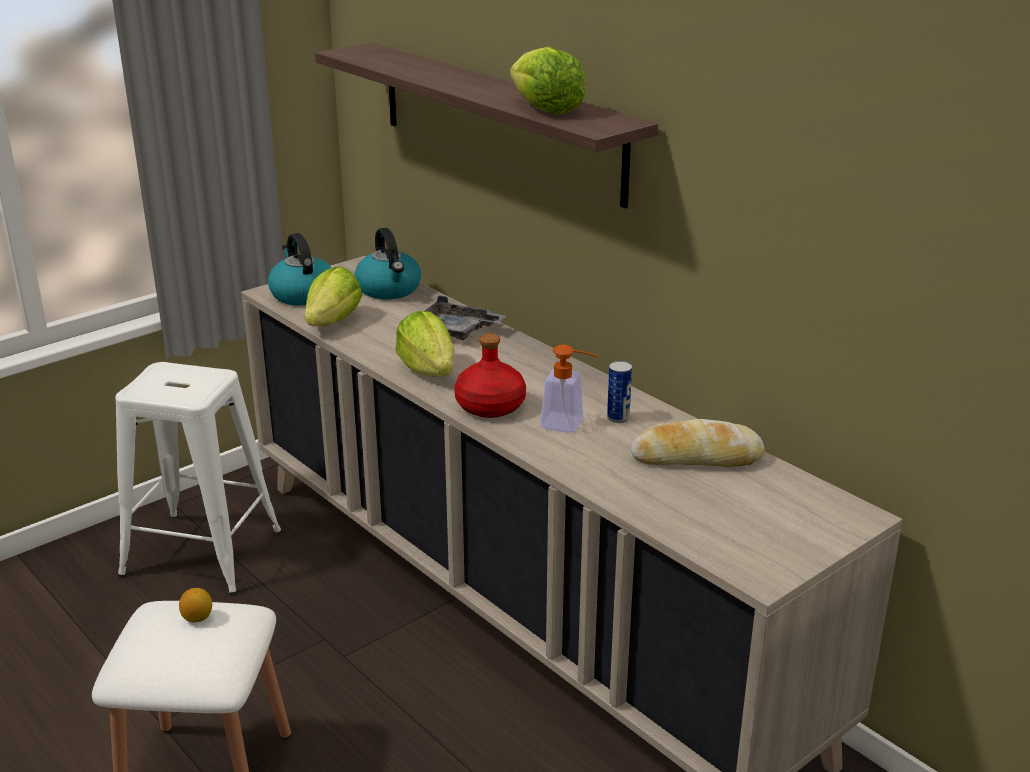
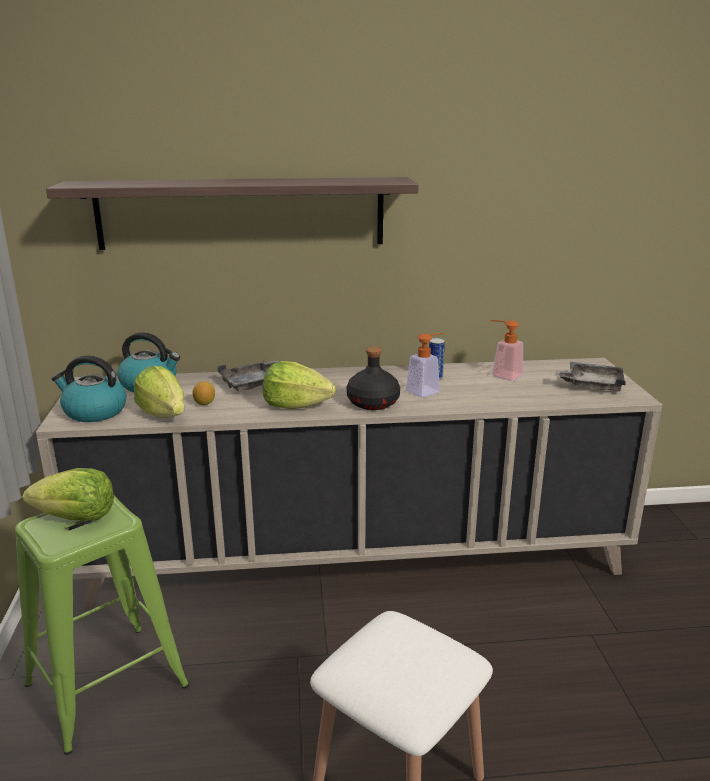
camera: 55 degrees left, 5 degrees down
(197, 618) = (387, 643): lemon -> lemon (204, 403)
(201, 552) = (105, 686): white stool -> green stool
(490, 406) = (373, 403): red bottle -> black bottle
(544, 109) = (337, 181): lettuce -> lettuce (76, 518)
(696, 457) = (502, 375): bread -> soap dispenser
(759, 531) = (591, 385): none -> grey tray

